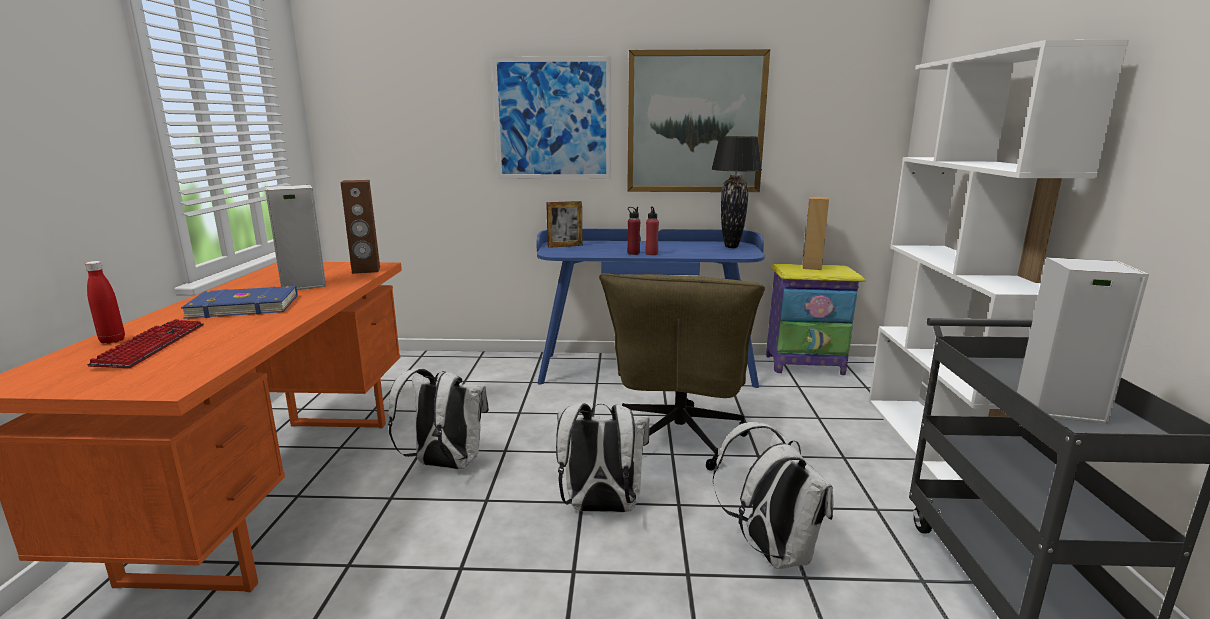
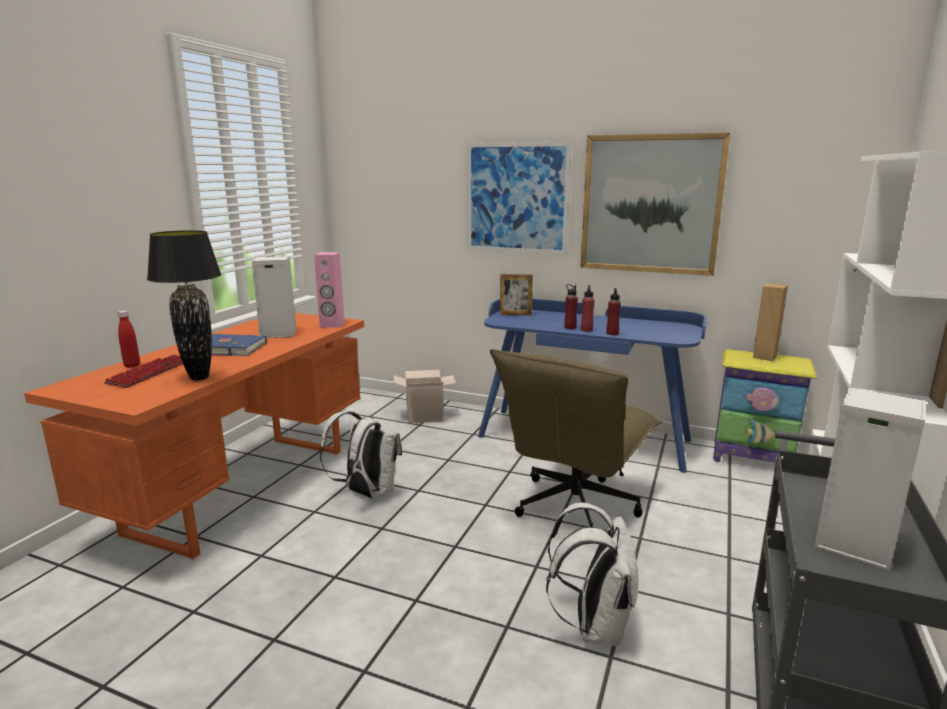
camera: 20 degrees right, 0 degrees up
(366, 270) = (332, 325): brown speaker -> pink speaker
(467, 371) = (425, 416): none -> cardboard box
(600, 508) = (467, 554): white backpack -> none
(679, 255) = (612, 333): none -> red bottle
(731, 247) = (675, 329): black table lamp -> black table lamp (199, 378)

